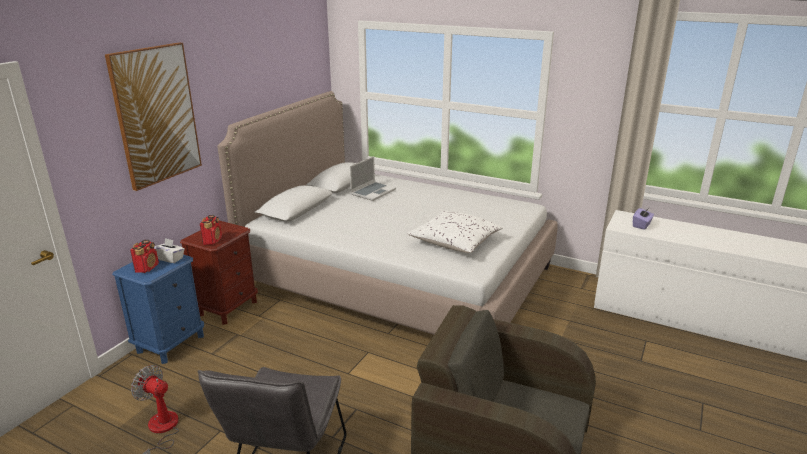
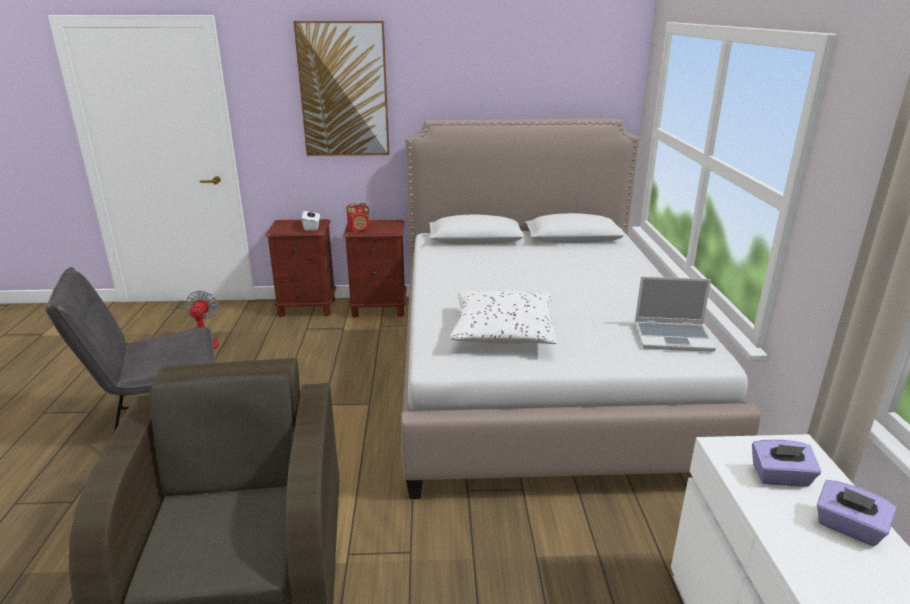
camera: 60 degrees right, 0 degrees up
(147, 268) = (289, 226): radio -> none
(171, 343) = (307, 308): blue nightstand -> brown nightstand
(373, 192) = (577, 256): laptop -> laptop (673, 337)
(675, 226) = (848, 527): none -> purple tissue box

